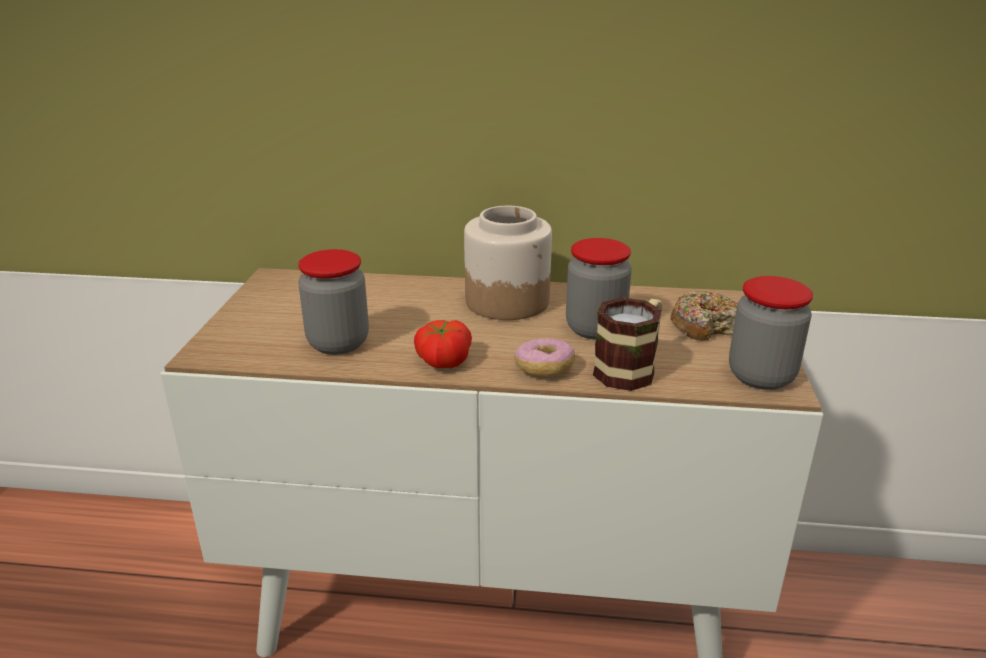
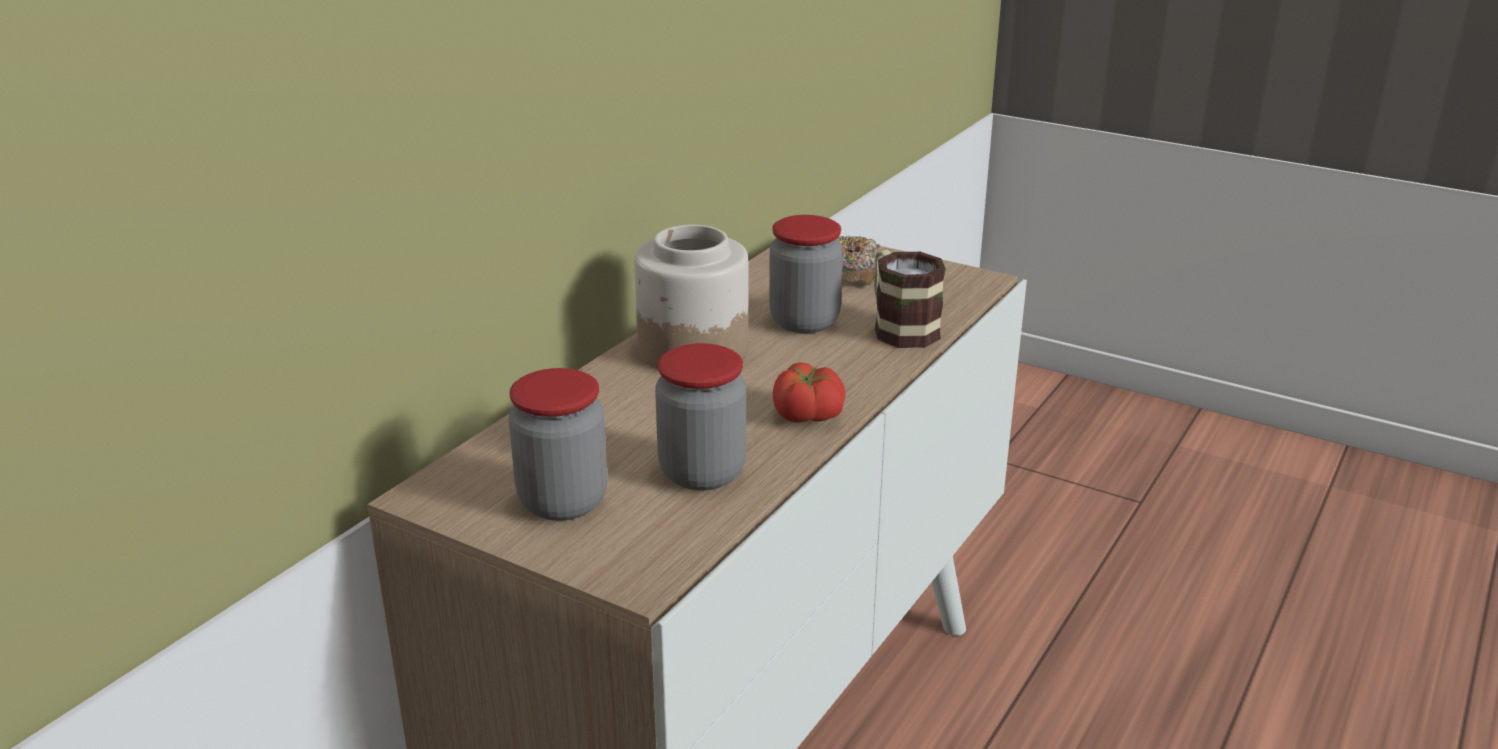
camera: 65 degrees left, 0 degrees up
(544, 368) = (867, 367): donut -> none
(761, 376) = (956, 280): jar -> jar (563, 502)

